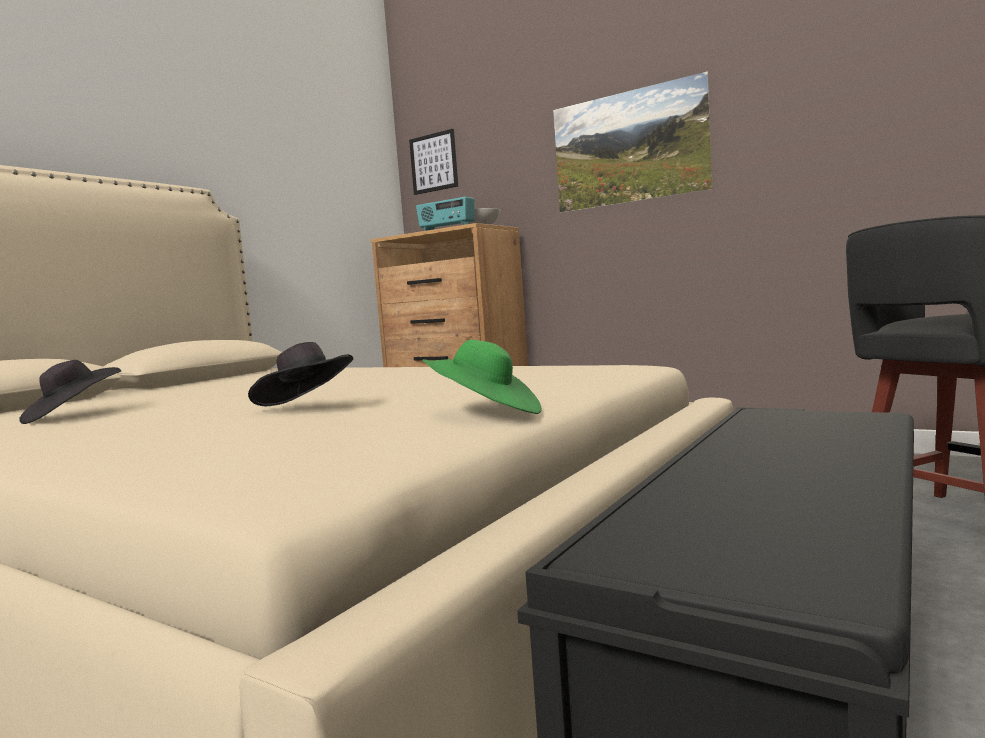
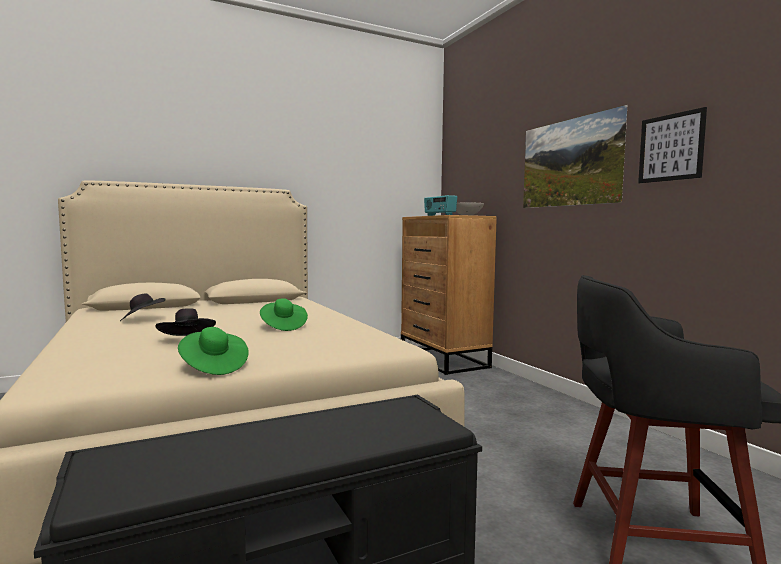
camera: 30 degrees right, 0 degrees up
(386, 381) = (283, 326): none -> green hat
(434, 162) = (458, 163): picture -> picture (671, 147)

